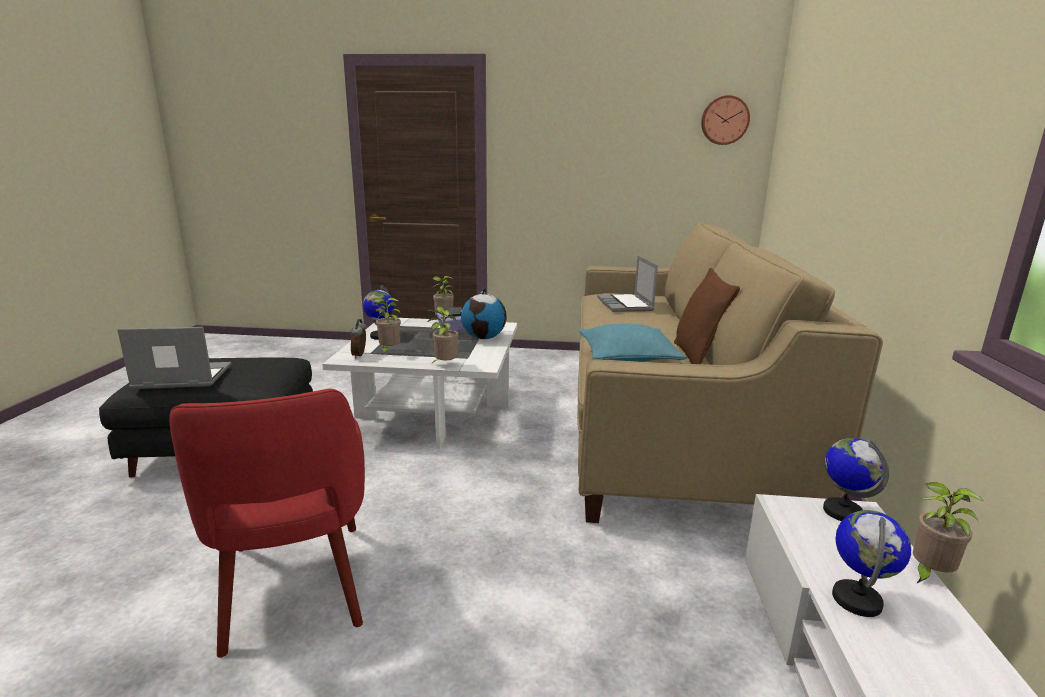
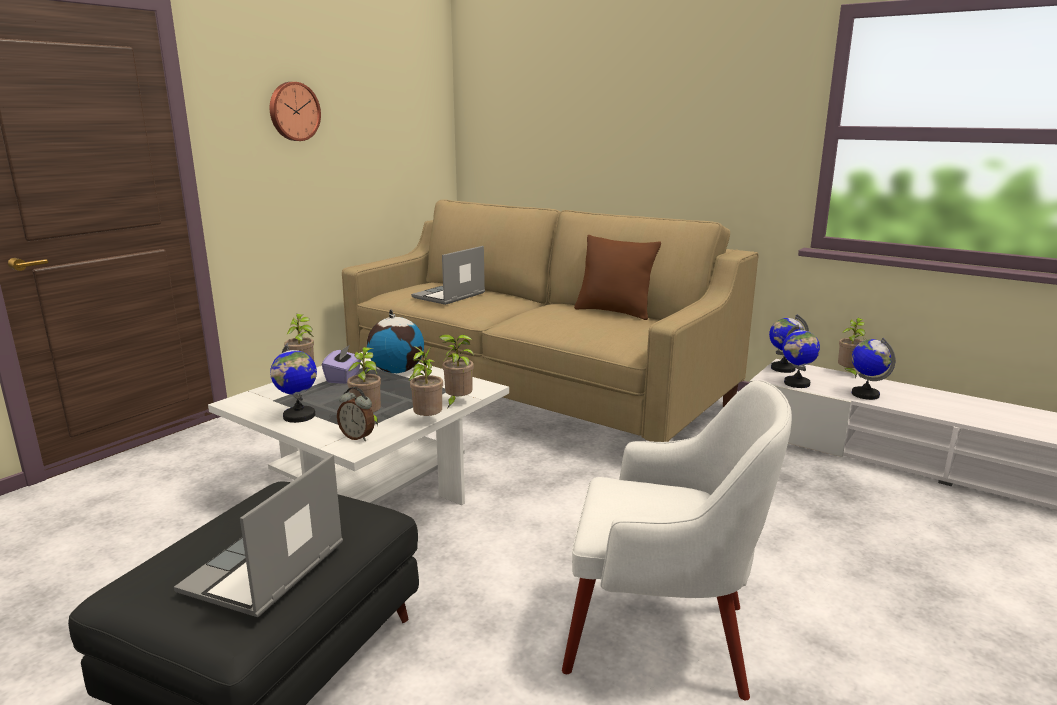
camera: 60 degrees left, 0 degrees up
(294, 588) = (663, 638): red armchair -> white armchair
(403, 365) = (427, 420): none -> potted plant
(626, 305) = (449, 296): laptop -> laptop turned 105 degrees clockwise
(627, 356) = (589, 327): turquoise pillow -> none
(724, 120) = (420, 93): wall clock -> wall clock (293, 111)
(801, 530) = (796, 383): none -> globe

